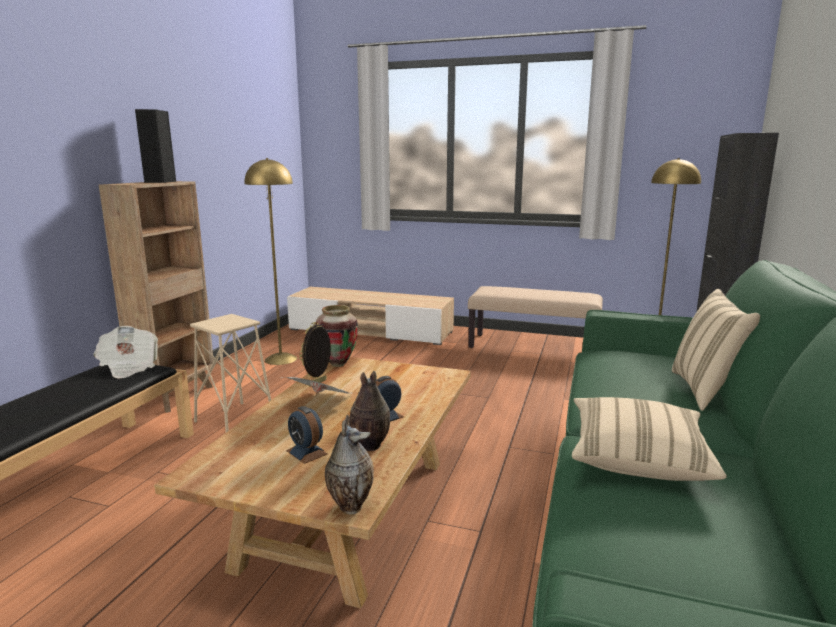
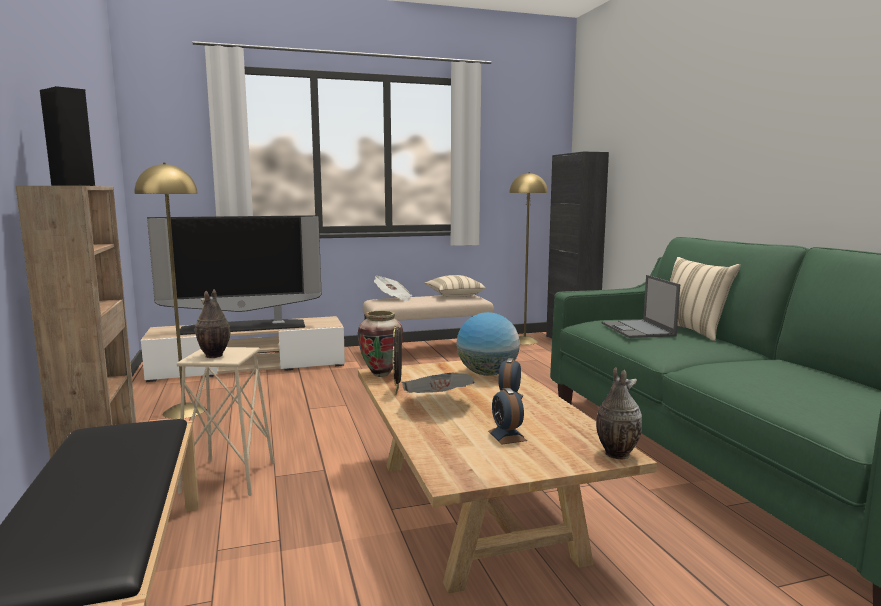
camera: 35 degrees left, 5 degrees down
(129, 367) = (125, 429): newspaper -> newspaper (393, 299)
(306, 452) = (507, 436): alarm clock -> alarm clock turned 60 degrees clockwise
(367, 296) = (243, 327): none -> television
(369, 446) = (543, 419): vase -> vase (213, 356)
(420, 386) = (487, 374): none -> globe
(630, 373) = (638, 329): none -> laptop
(637, 458) = (742, 368): beige pillow -> beige pillow (454, 295)

